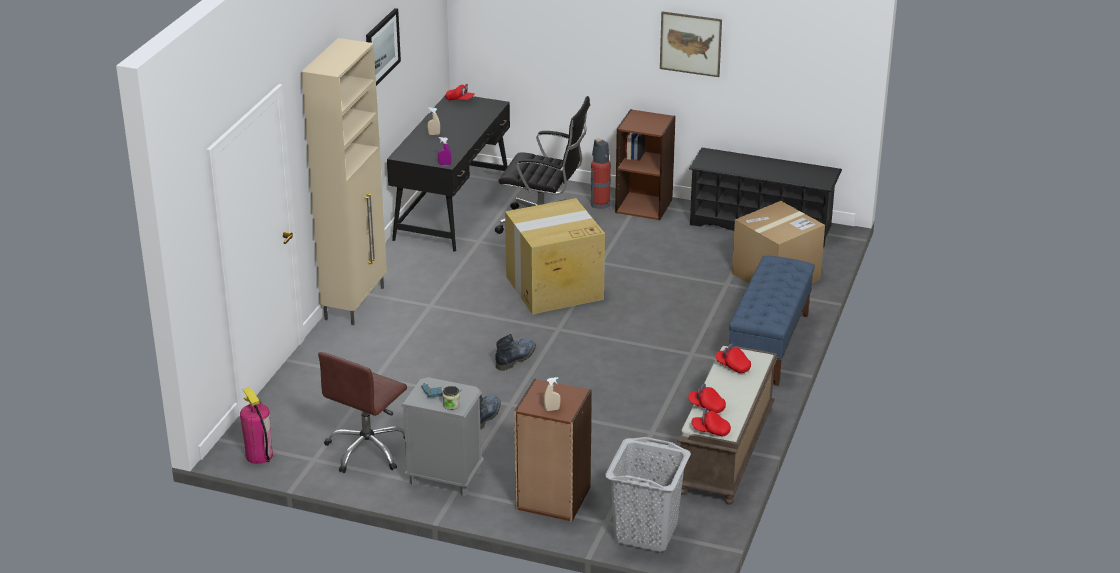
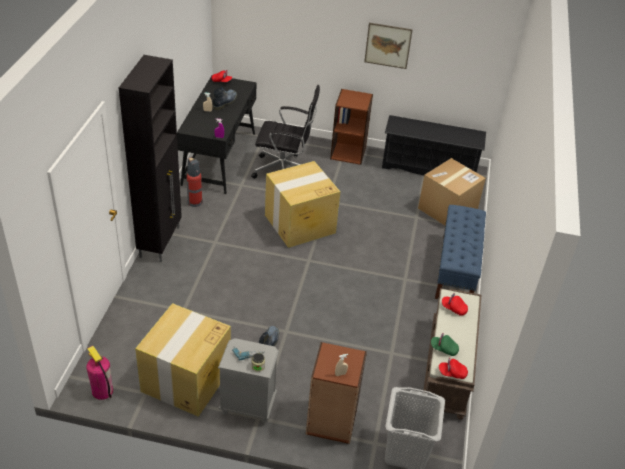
camera: 10 degrees left, 10 degrees up
(355, 303) = (160, 241): beige cabinet -> black cabinet
(368, 450) = (186, 381): brown office chair -> cardboard box
(382, 48) = (172, 54): picture -> none
(516, 358) = (283, 287): boot -> boot (225, 102)
(599, 203) = (318, 151): fire extinguisher -> fire extinguisher (194, 202)
(706, 406) = (444, 349): red cap -> green cap

